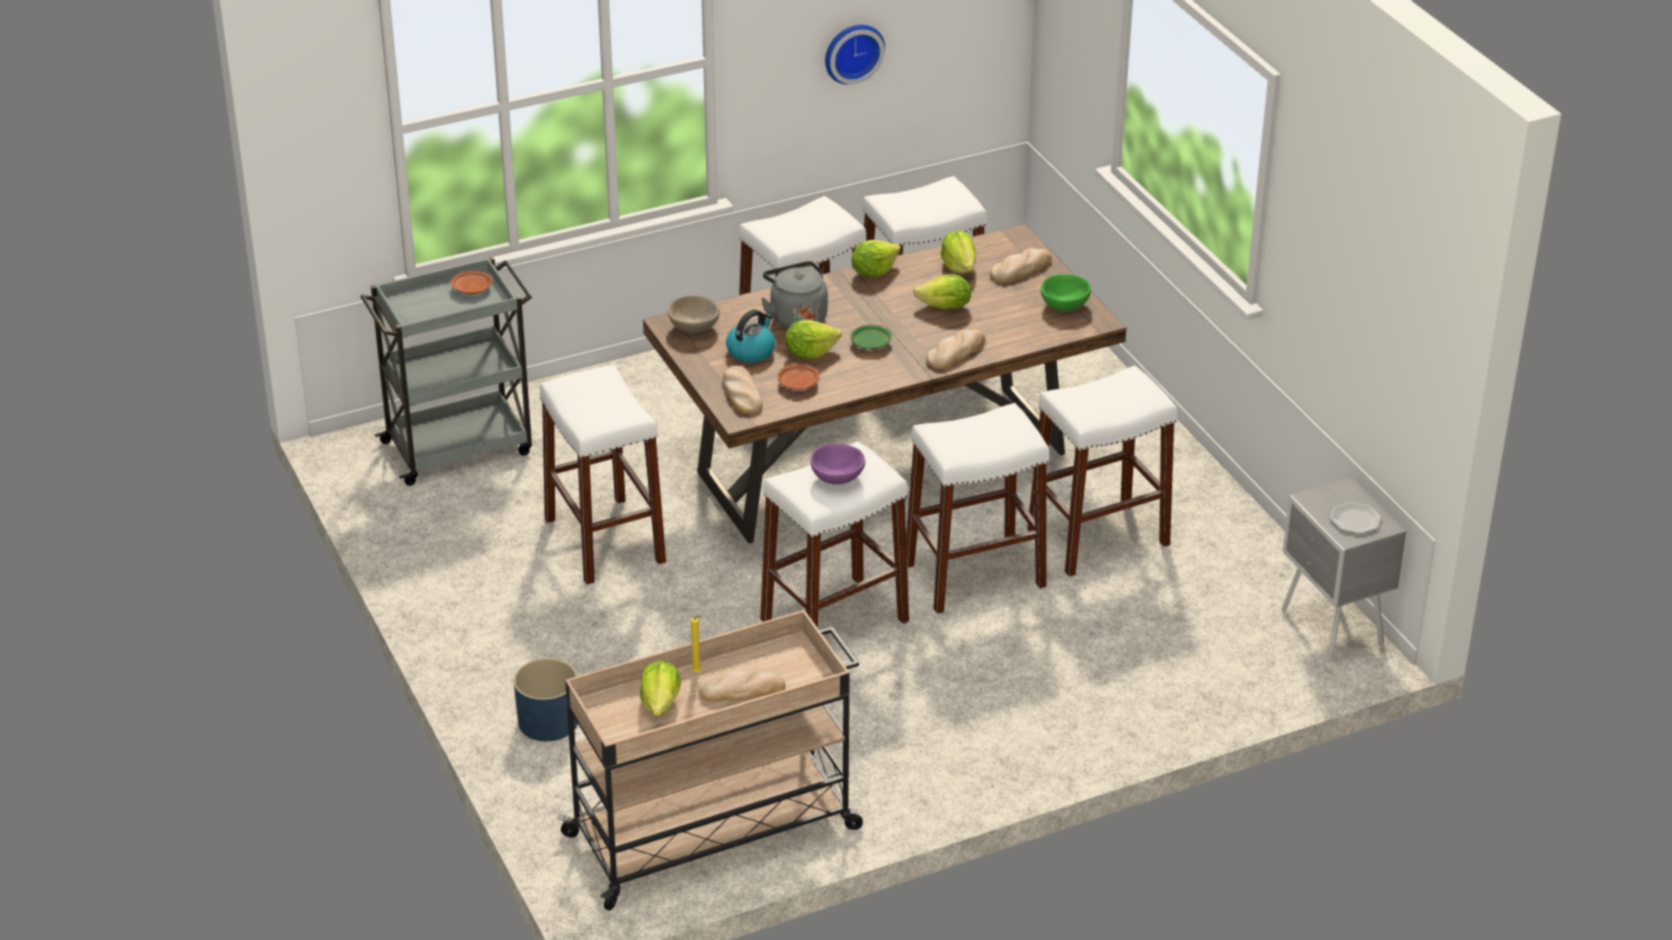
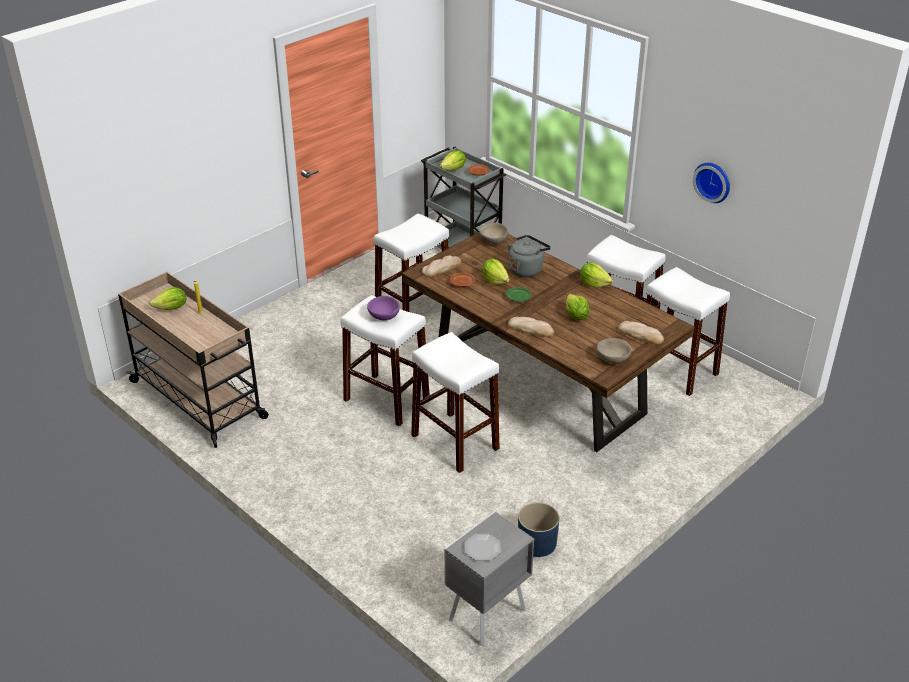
camera: 70 degrees right, 0 degrees up
(548, 722) = (264, 330): blue planter -> blue planter (537, 543)
(742, 689) = (190, 330): bread -> none
(751, 351) = (483, 262): kettle -> none
(959, 266) = (624, 312): lettuce -> lettuce (453, 169)
(1064, 305) = (613, 359): green bowl -> beige bowl
(1098, 537) = (521, 484): white stool -> none

